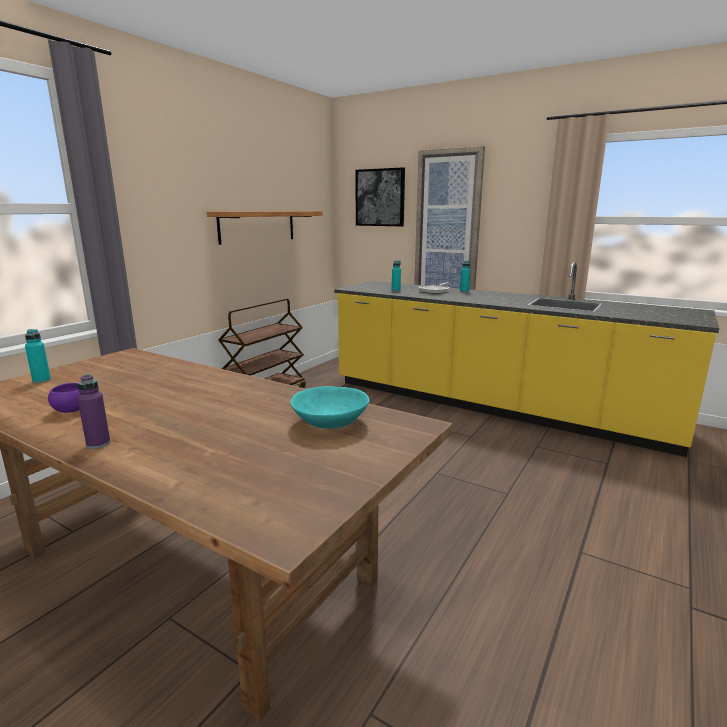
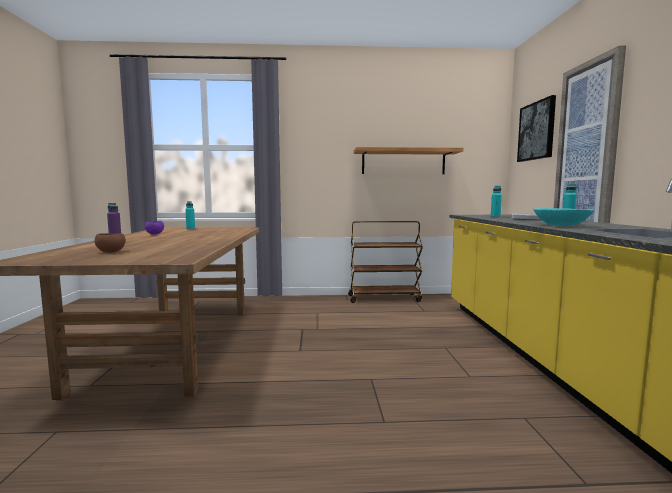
camera: 55 degrees right, 10 degrees down
(281, 455) = (111, 252): none -> brown bowl
(330, 422) = (169, 251): turquoise bowl -> turquoise bowl (561, 225)

